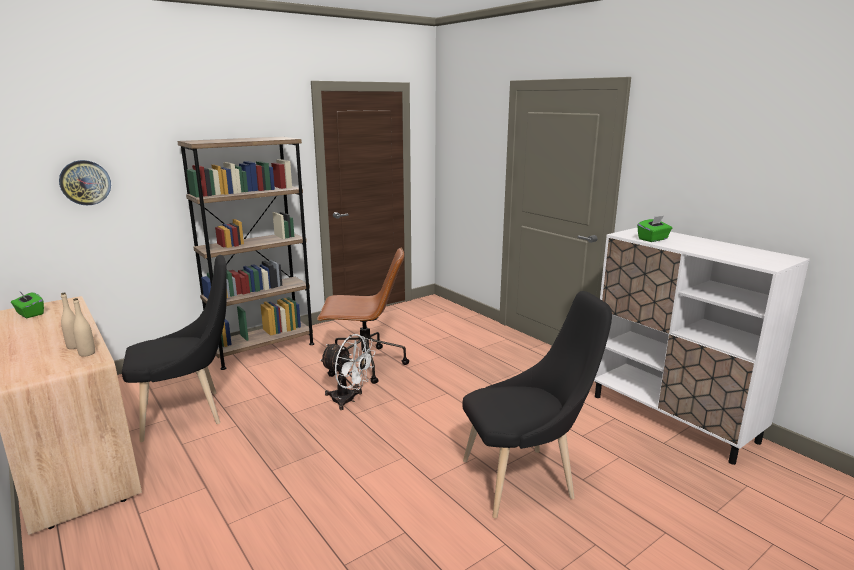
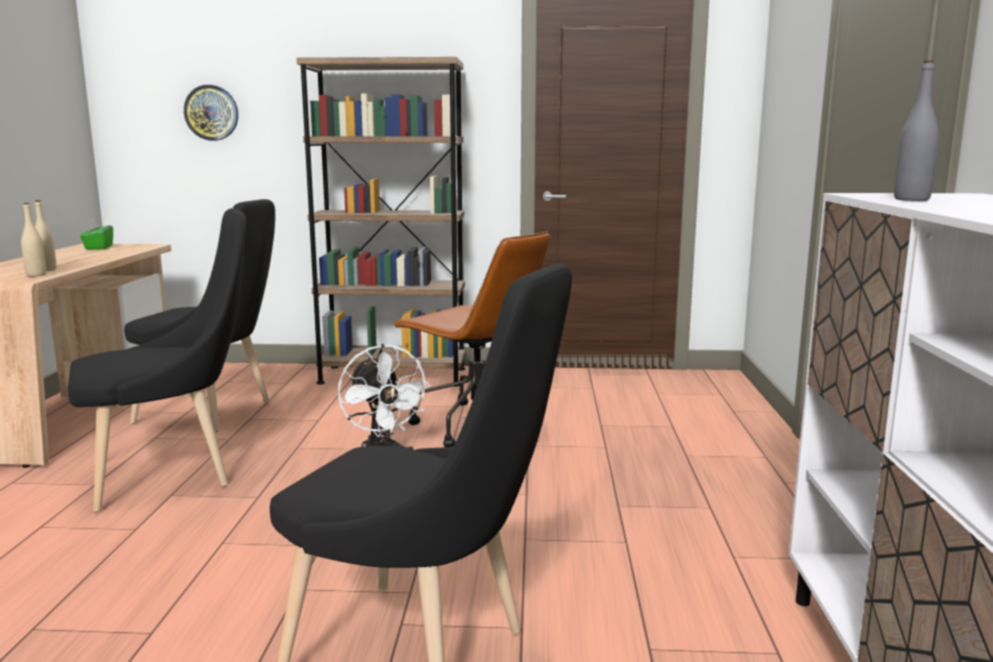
camera: 40 degrees right, 5 degrees down
(246, 459) = (172, 474): none -> black chair
(653, 239) = (911, 199): green tissue box -> grey bottle

